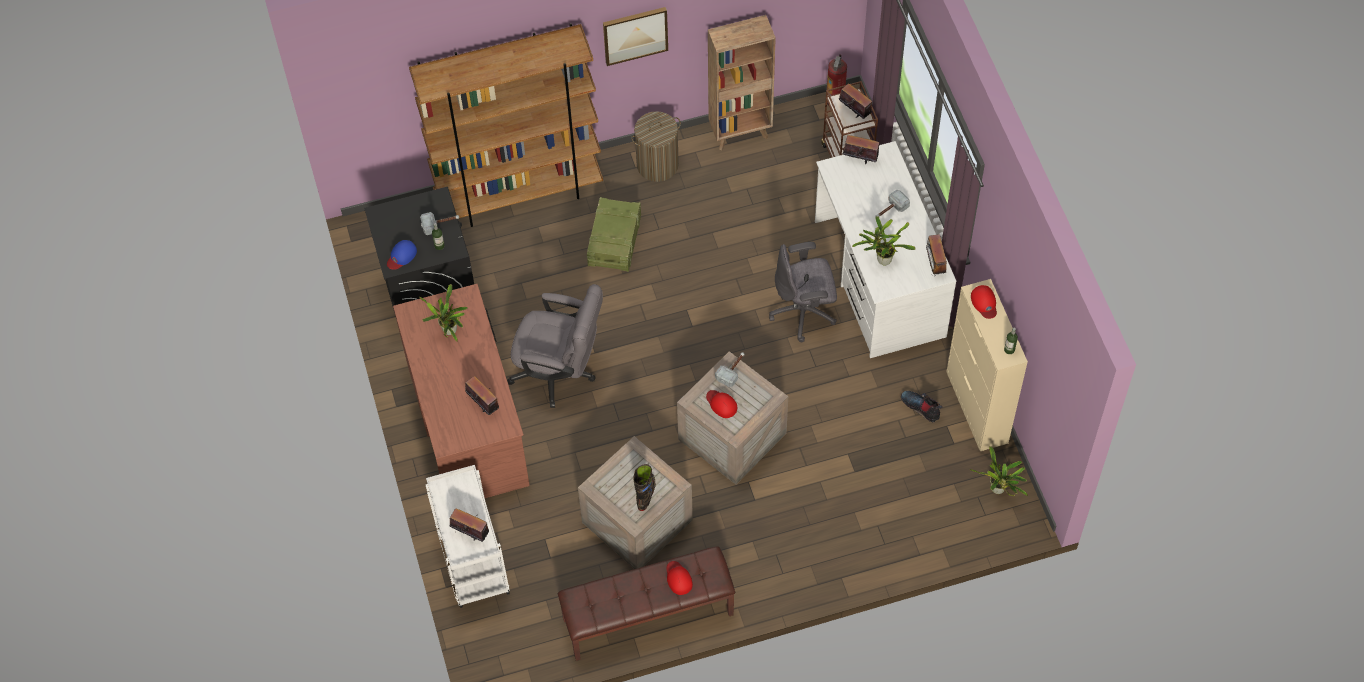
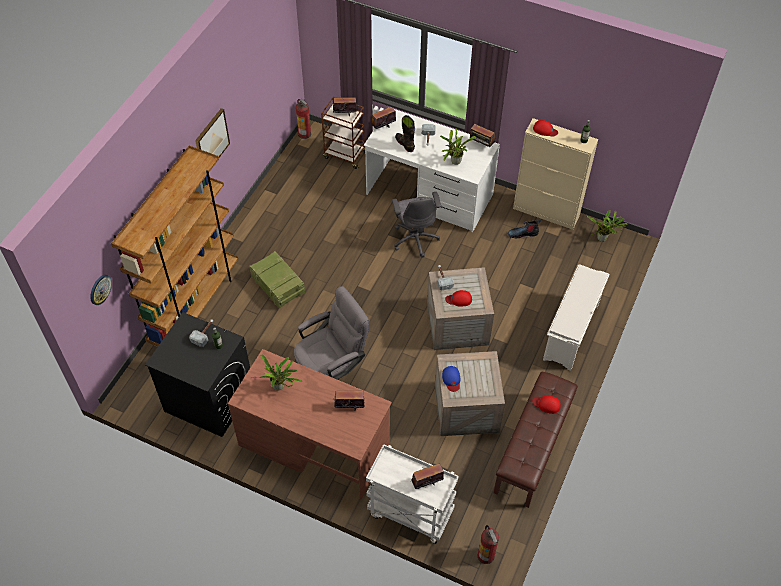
camera: 50 degrees left, 5 degrees down
(382, 103) = (100, 289): none -> wall clock
(401, 256) = (202, 370): blue cap -> blue cap (451, 379)
(488, 661) = (486, 555): none -> fire extinguisher
(646, 494) = (481, 377): black boot -> black boot (405, 144)
(657, 164) = (253, 231): laundry basket -> none
(741, 132) = (276, 183): brown bookcase -> none
(804, 312) = (415, 238): grey office chair -> grey office chair turned 45 degrees counterclockwise
(831, 550) = (571, 333): none -> white shoe rack

